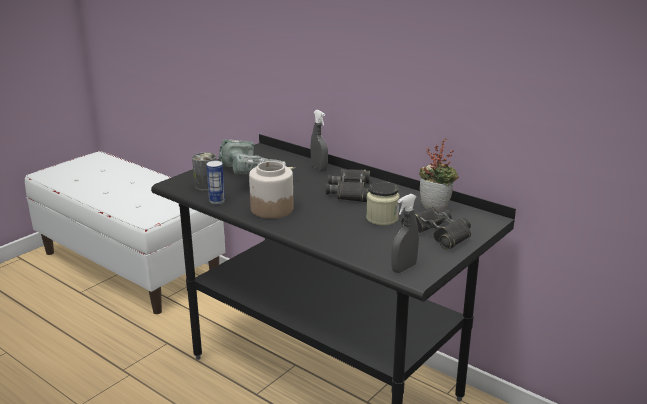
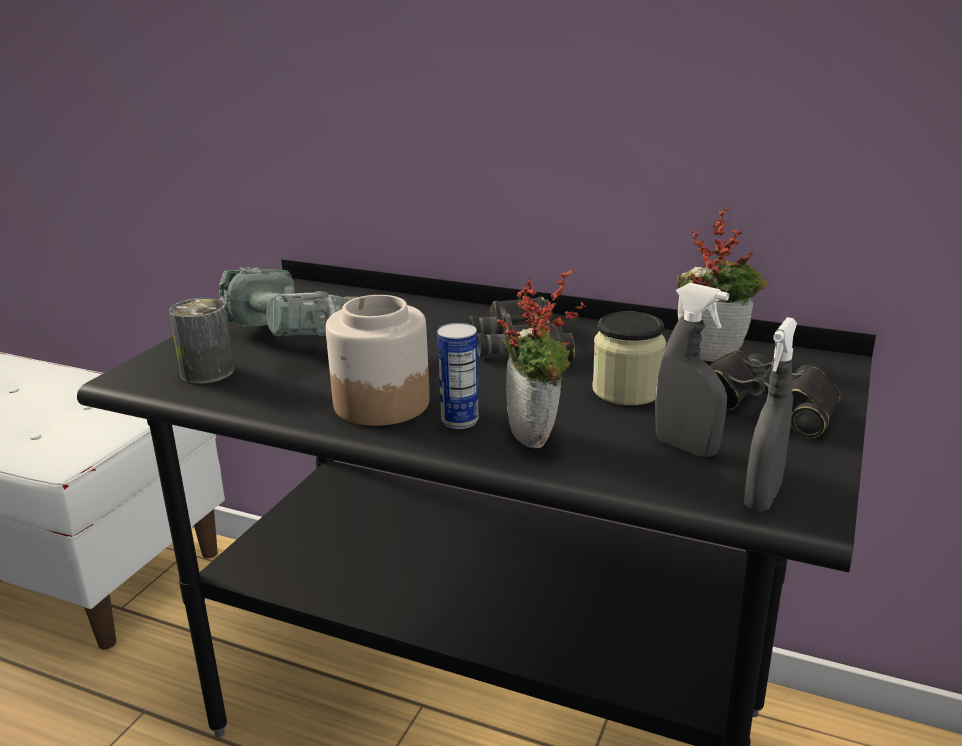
camera: 15 degrees left, 0 degrees up
(217, 201) = (247, 403): can -> can (459, 421)
(319, 168) = (431, 309): grey spray bottle -> grey spray bottle (686, 447)
(329, 232) = (538, 436): none -> potted plant

